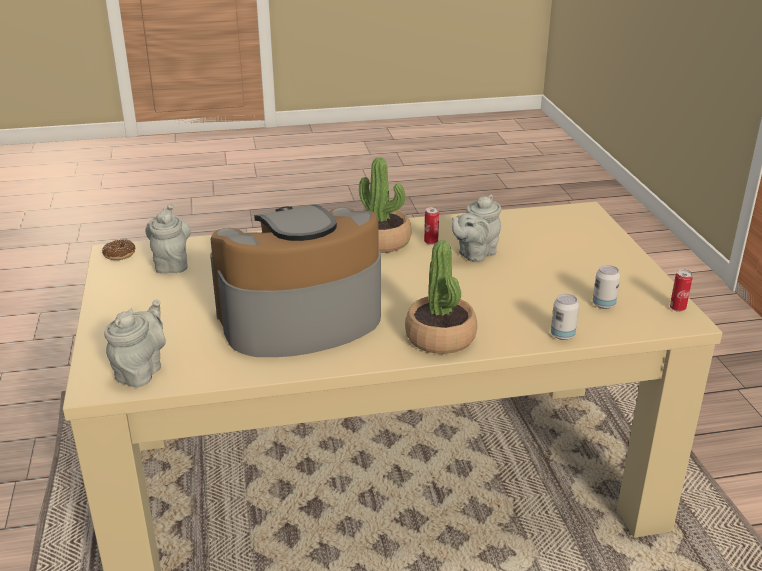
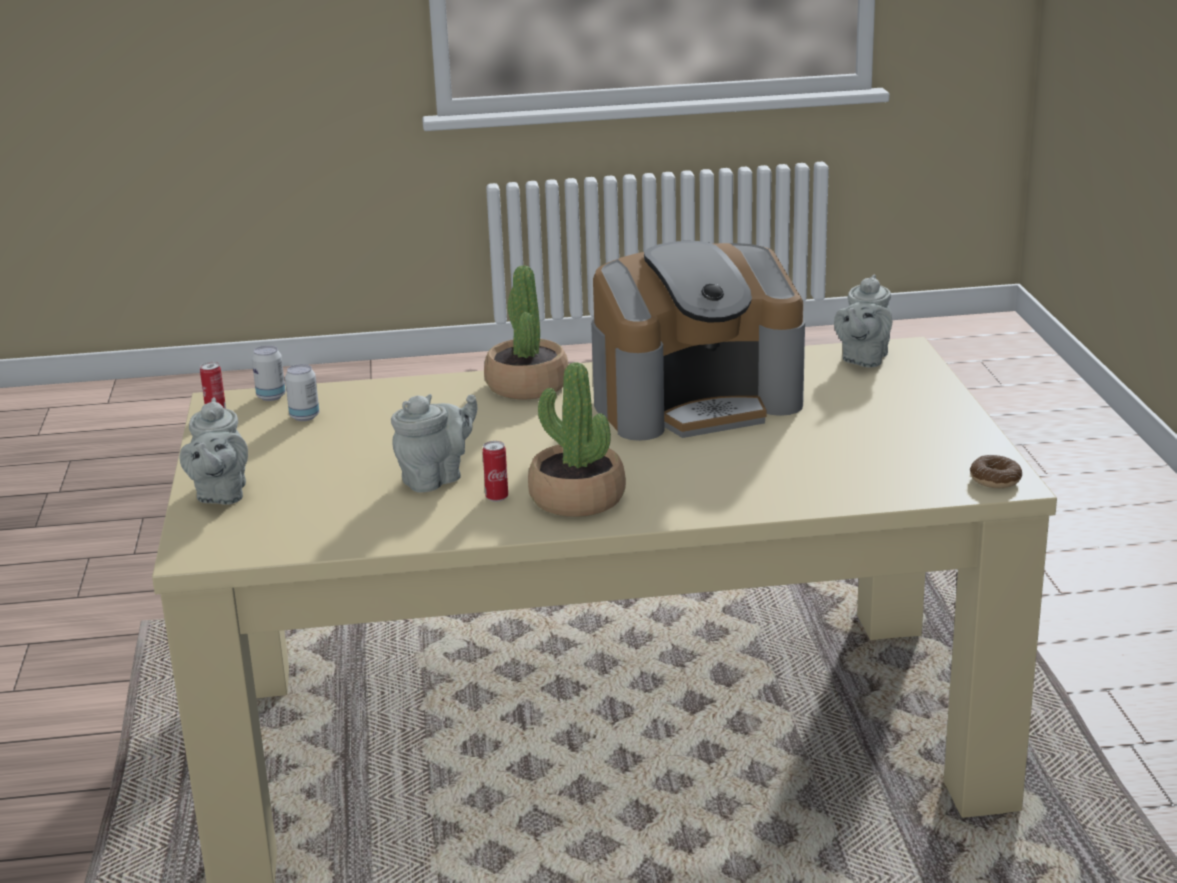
camera: 175 degrees left, 5 degrees down
(172, 263) = (902, 467): grey teapot -> grey teapot (220, 495)
(562, 335) = (382, 388): can -> can (271, 397)

